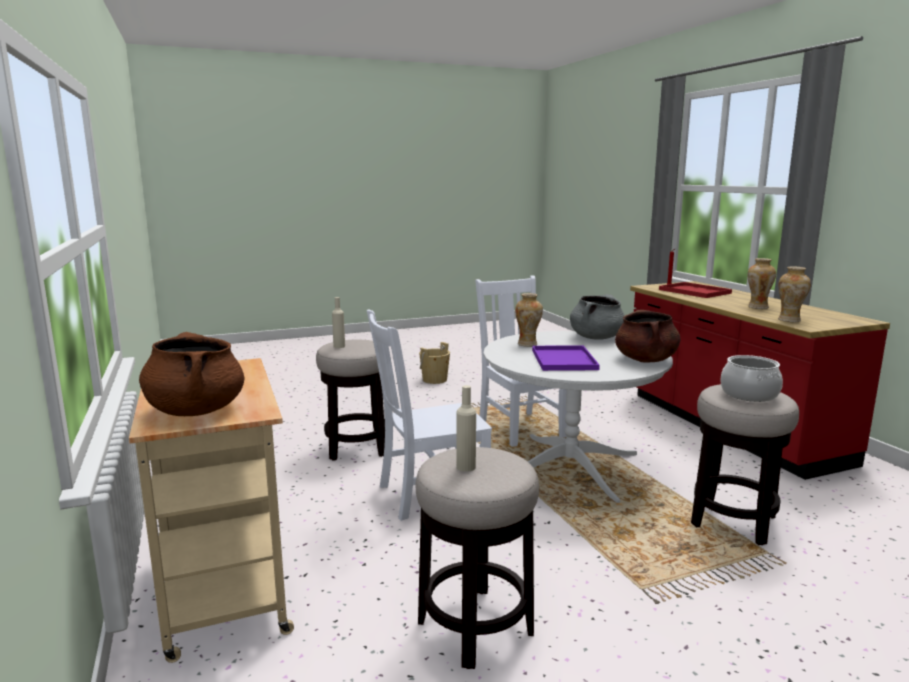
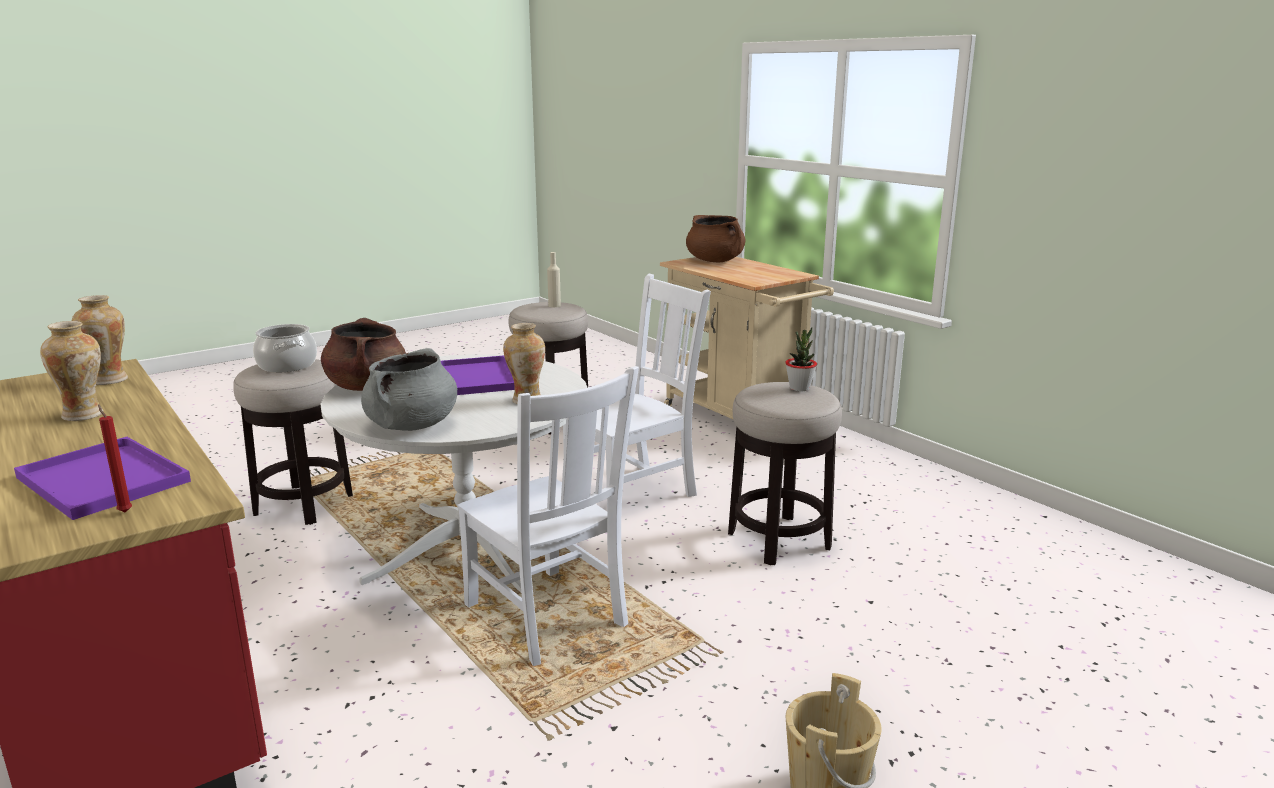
camera: 165 degrees right, 5 degrees up
(339, 346) = (799, 388): beige bottle -> potted plant
(696, 291) = (100, 479): red tray -> purple tray

